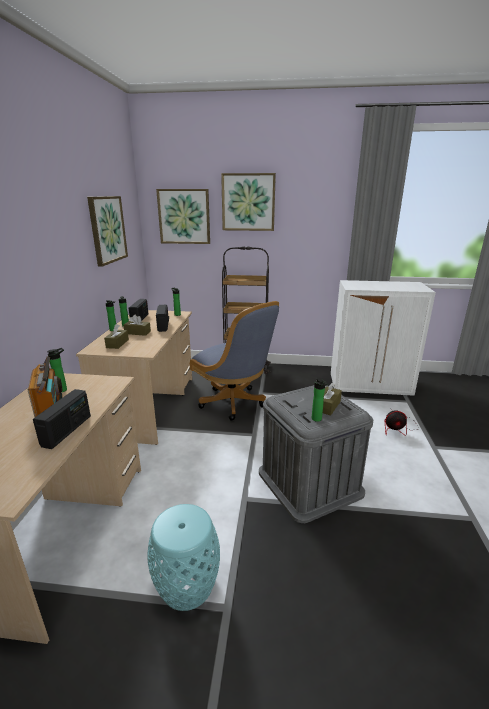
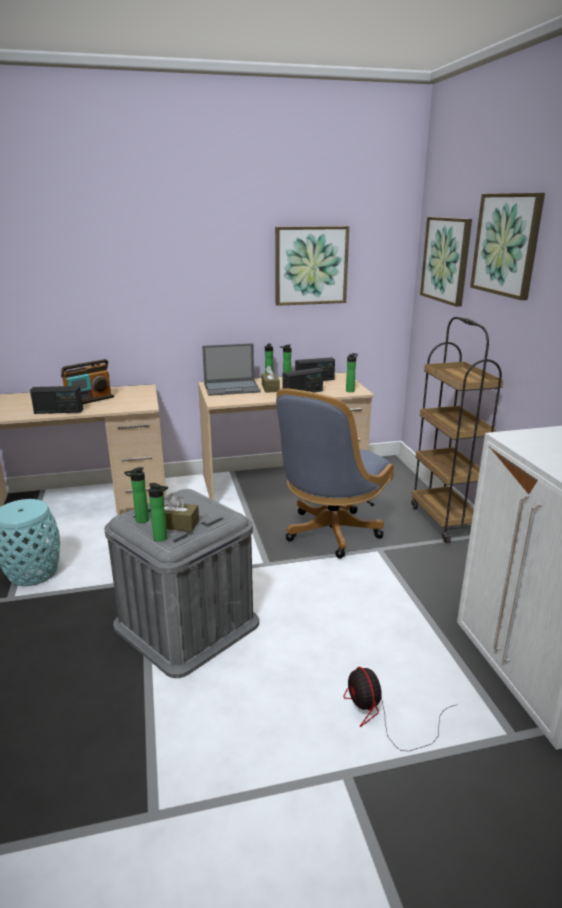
camera: 70 degrees right, 0 degrees up
(63, 389) = (124, 395): bottle -> bottle (162, 538)
(117, 343) = (232, 388): brown tissue box -> laptop

